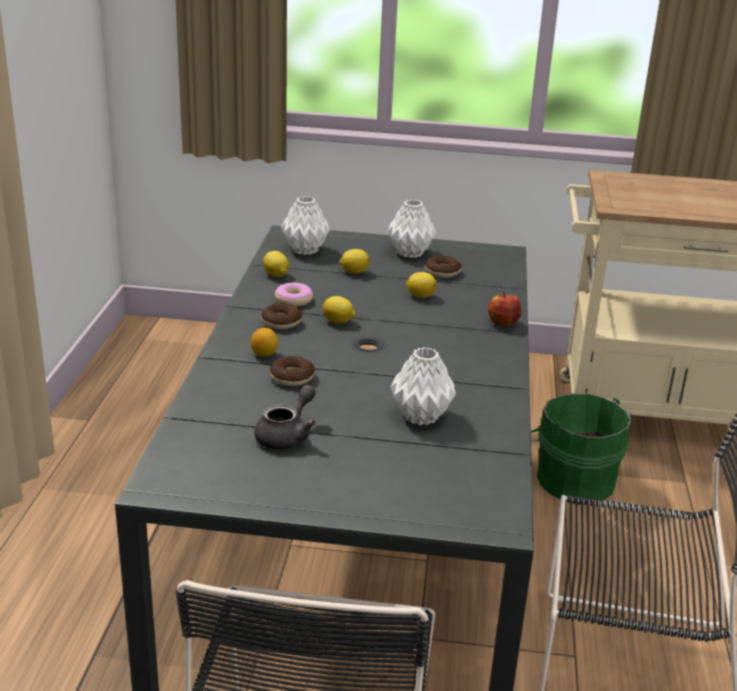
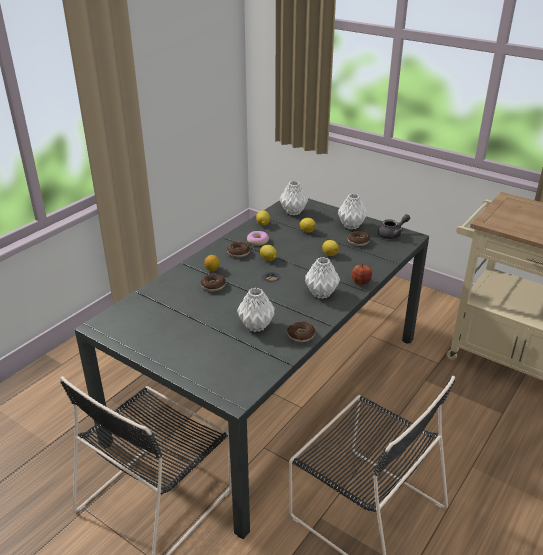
camera: 30 degrees right, 5 degrees up
(287, 435) = (180, 317): grey teapot -> grey teapot (392, 234)
(465, 350) = (321, 293): none -> white vase
(498, 412) = (301, 335): none -> donut
(573, 479) = (427, 388): green bucket -> none

